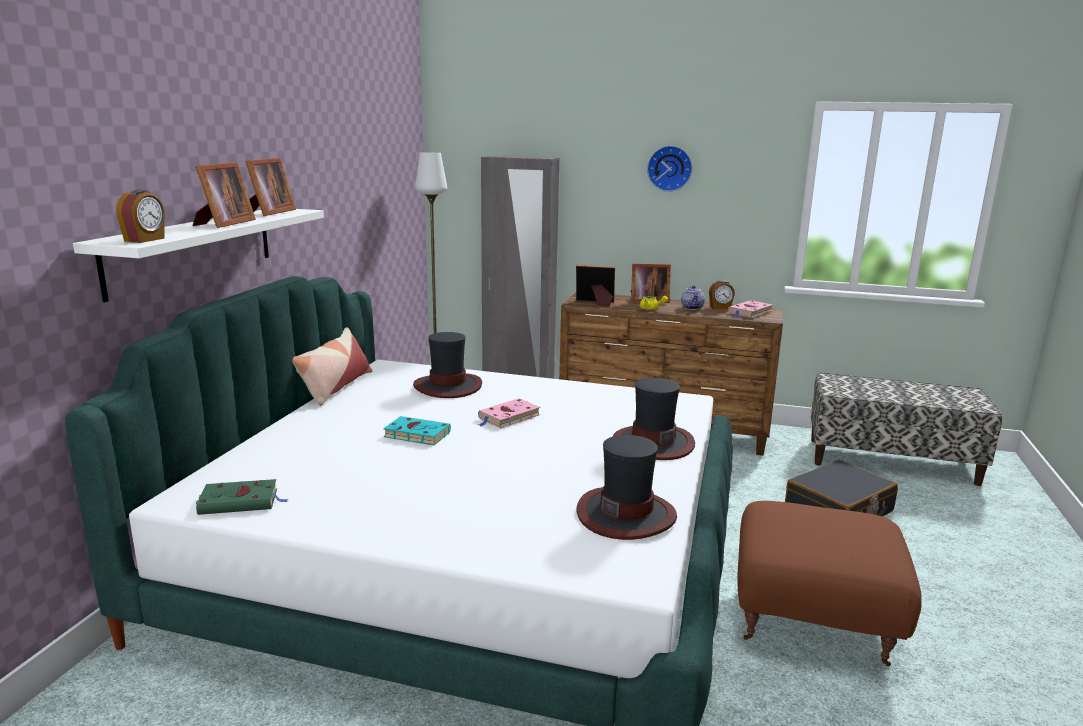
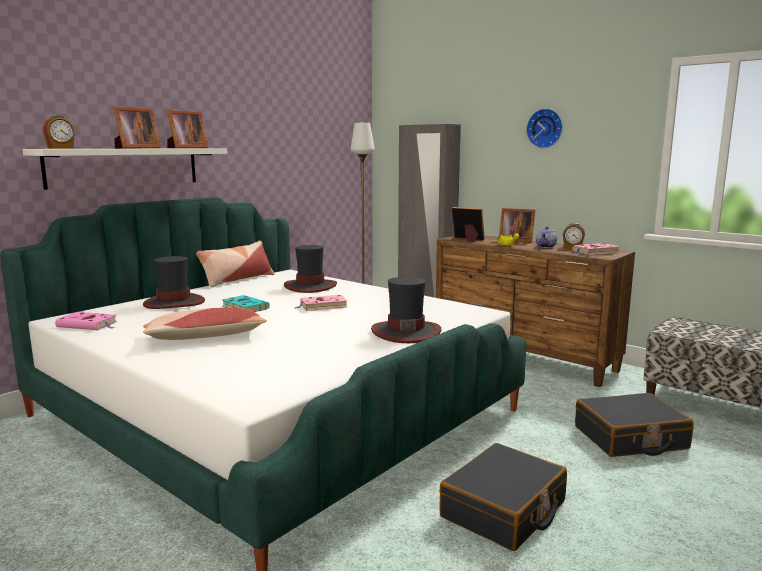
camera: 25 degrees right, 5 degrees down
(241, 502) = (88, 325): green book -> pink book
(438, 492) = (205, 337): none -> pillow
(626, 514) = (310, 367): hat -> hat (174, 302)
(811, 620) = (504, 510): brown ottoman -> black suitcase

